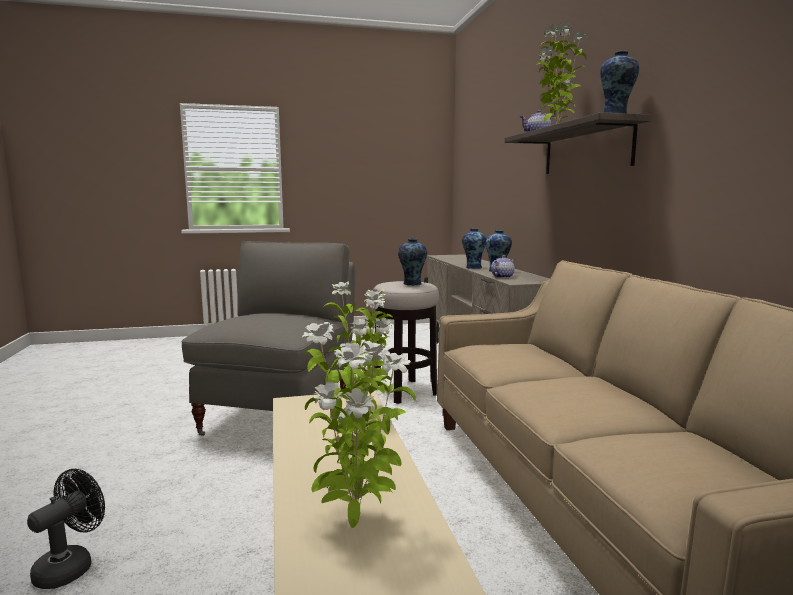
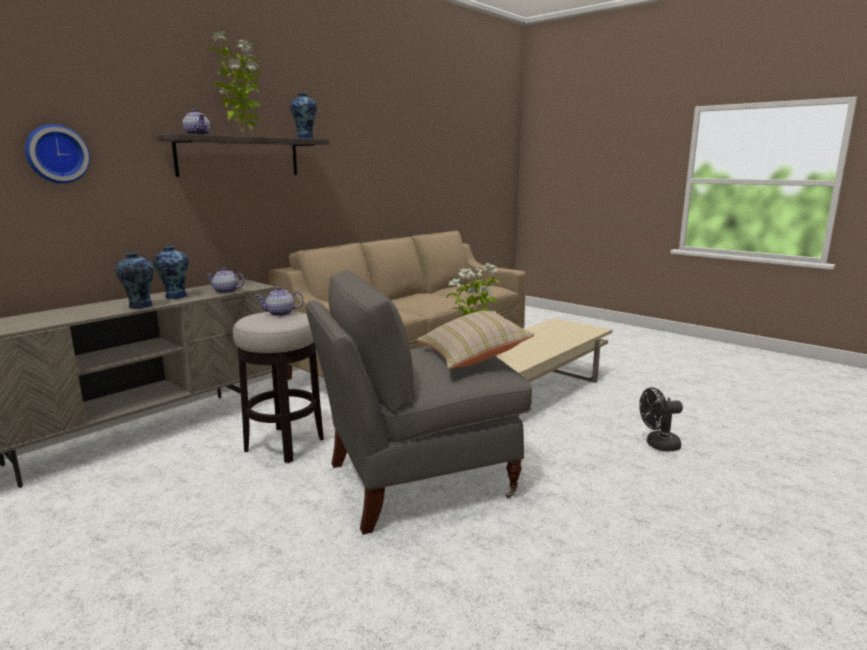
camera: 125 degrees left, 5 degrees up
(244, 321) = (472, 356): none -> beige pillow
(356, 521) = (558, 333): potted plant -> none
(412, 284) = (280, 313): vase -> teapot
(508, 161) = (56, 154): none -> wall clock

